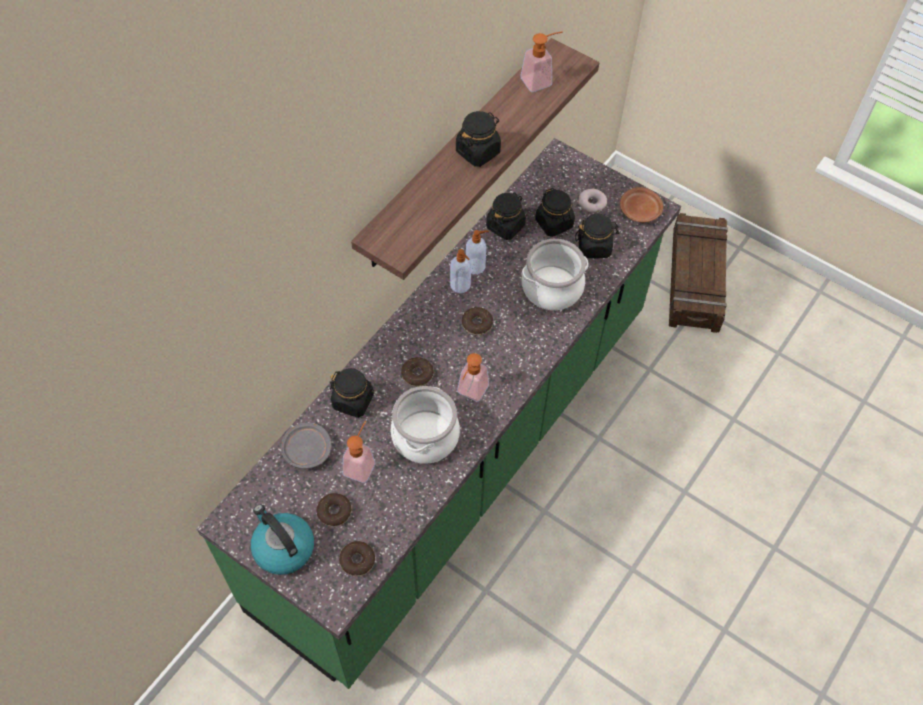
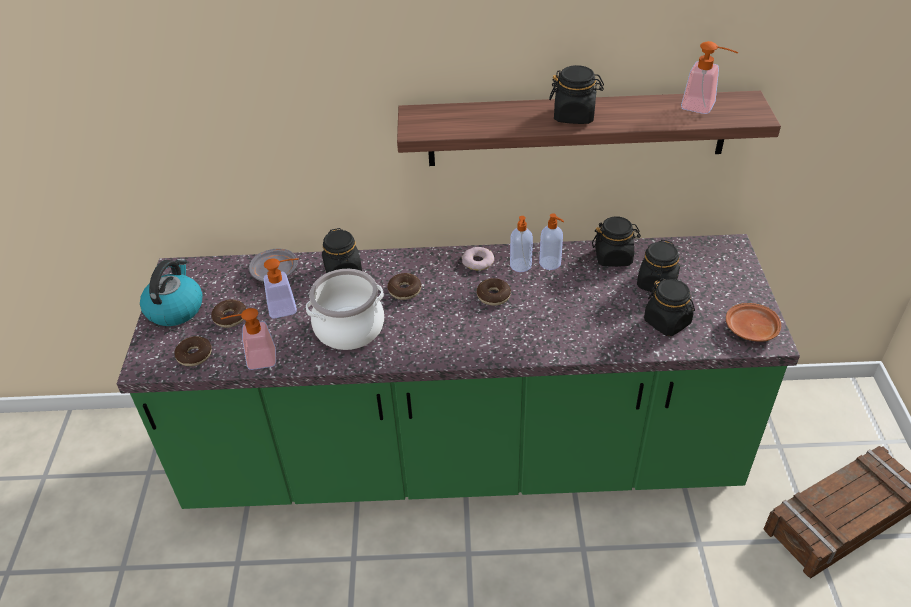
camera: 55 degrees right, 15 degrees down
(470, 393) = (419, 330): soap dispenser -> soap dispenser (255, 360)
(552, 288) = (586, 320): cooking pot -> none
(592, 203) = (712, 294): donut -> donut (478, 261)

